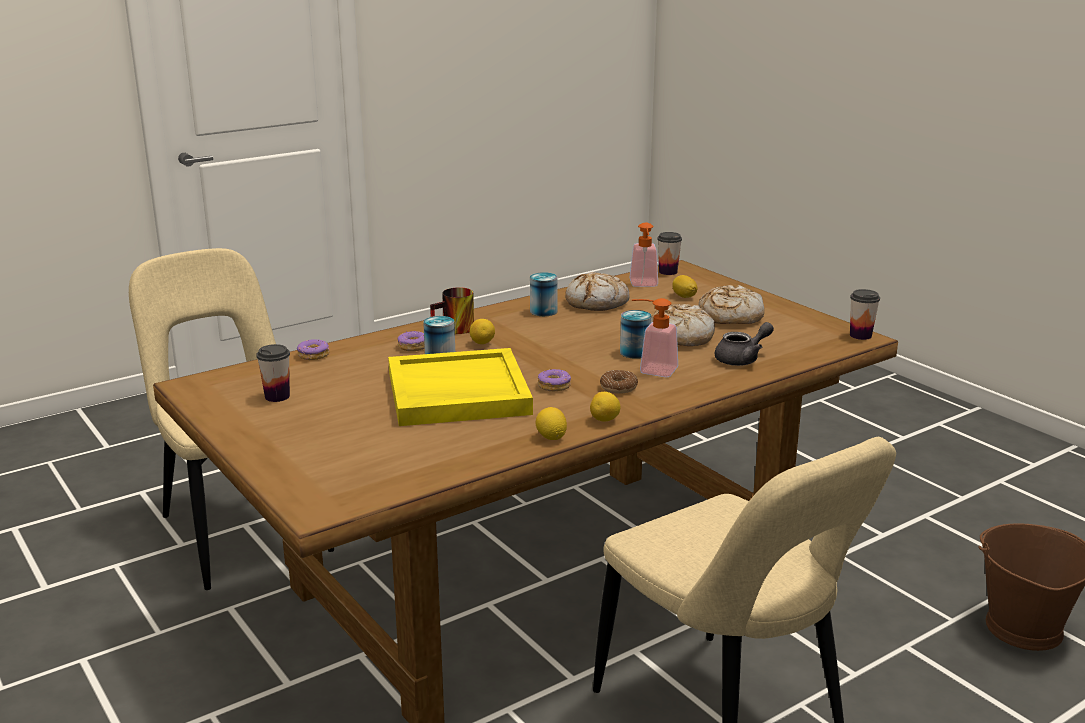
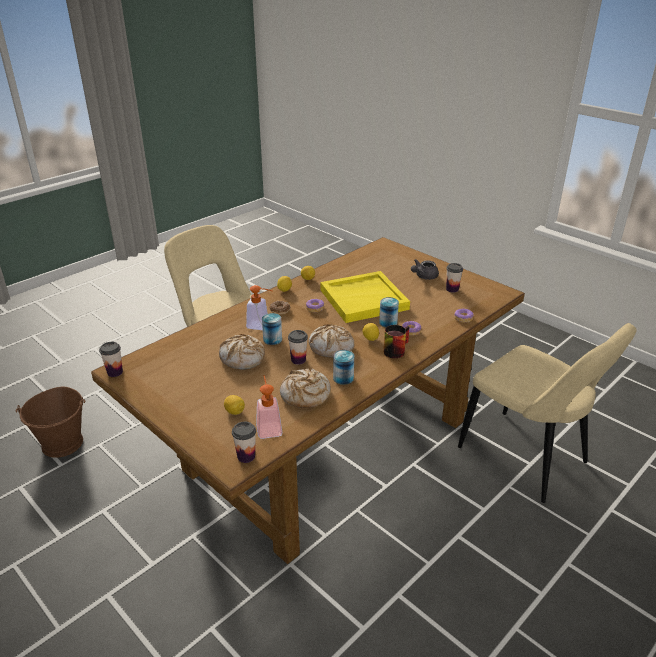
camera: 170 degrees right, 10 degrees up
(599, 330) = (298, 360): none -> cup
(729, 316) = (203, 386): bread -> bread (331, 347)
(742, 359) = (205, 339): grey teapot -> grey teapot (423, 276)

